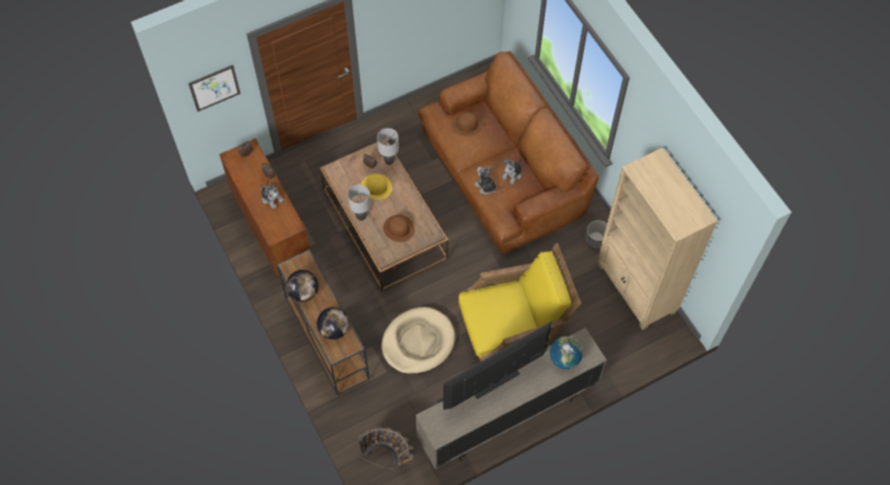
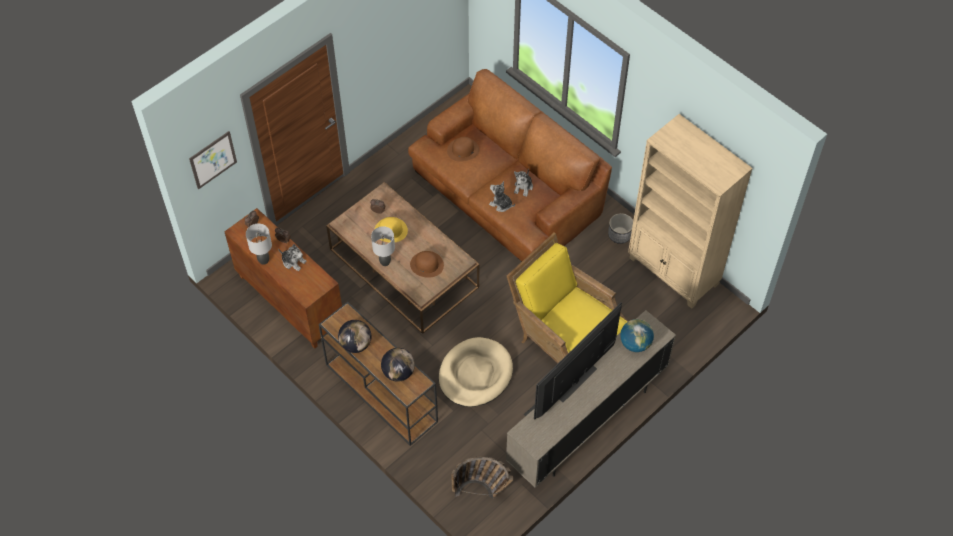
camera: 15 degrees left, 5 degrees down
(389, 161) = (396, 202): grey table lamp -> grey table lamp (264, 260)
(513, 327) = (565, 337): yellow armchair -> yellow armchair turned 105 degrees counterclockwise

